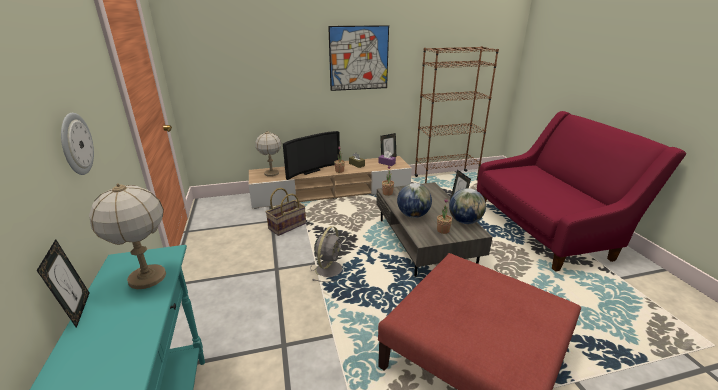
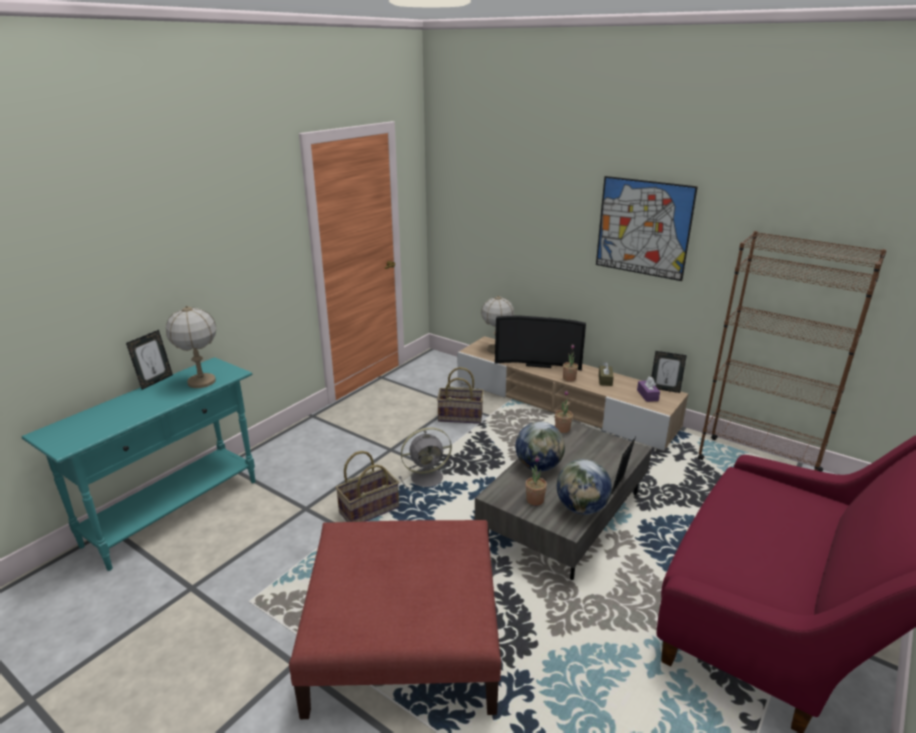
camera: 50 degrees right, 0 degrees up
(75, 144) = (213, 268): wall clock -> none
(328, 311) = (369, 509): none -> basket

